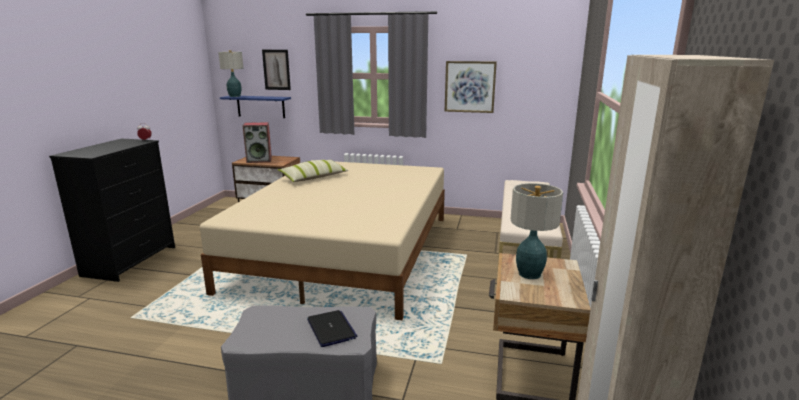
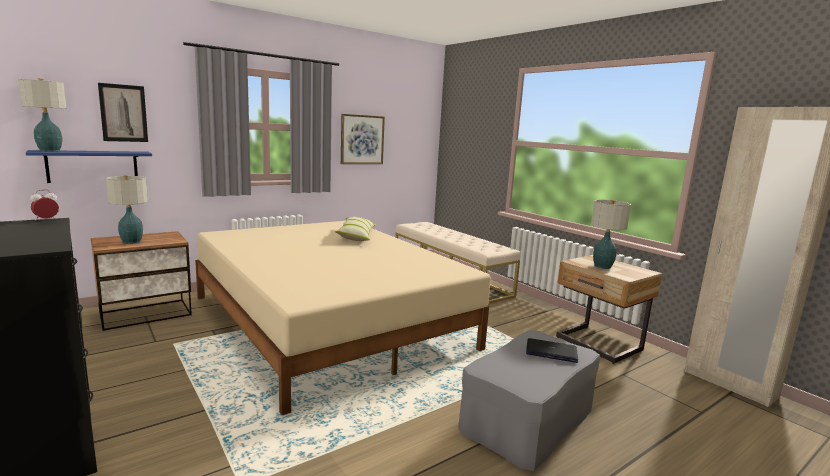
camera: 50 degrees left, 5 degrees down
(259, 160) = (132, 242): speaker -> table lamp
(313, 177) = (262, 247): pillow -> pillow (356, 236)

